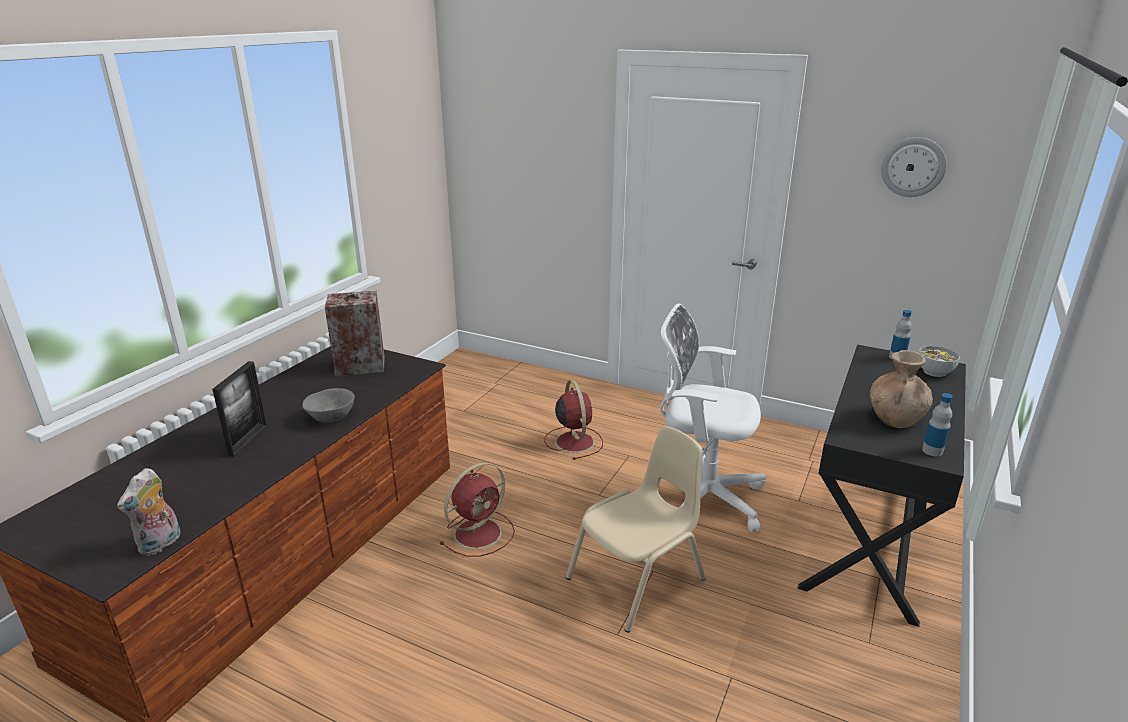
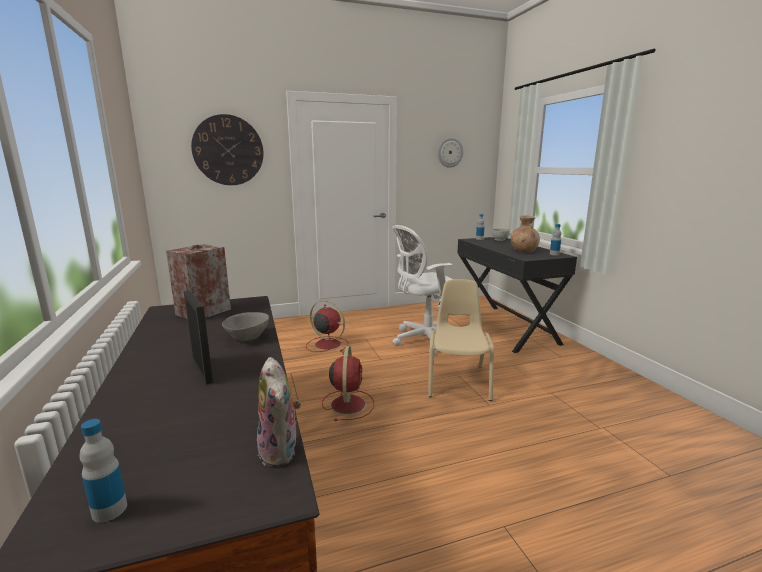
camera: 45 degrees left, 10 degrees down
(59, 524) = (109, 510): none -> bottle
(536, 136) = (228, 150): none -> wall clock

